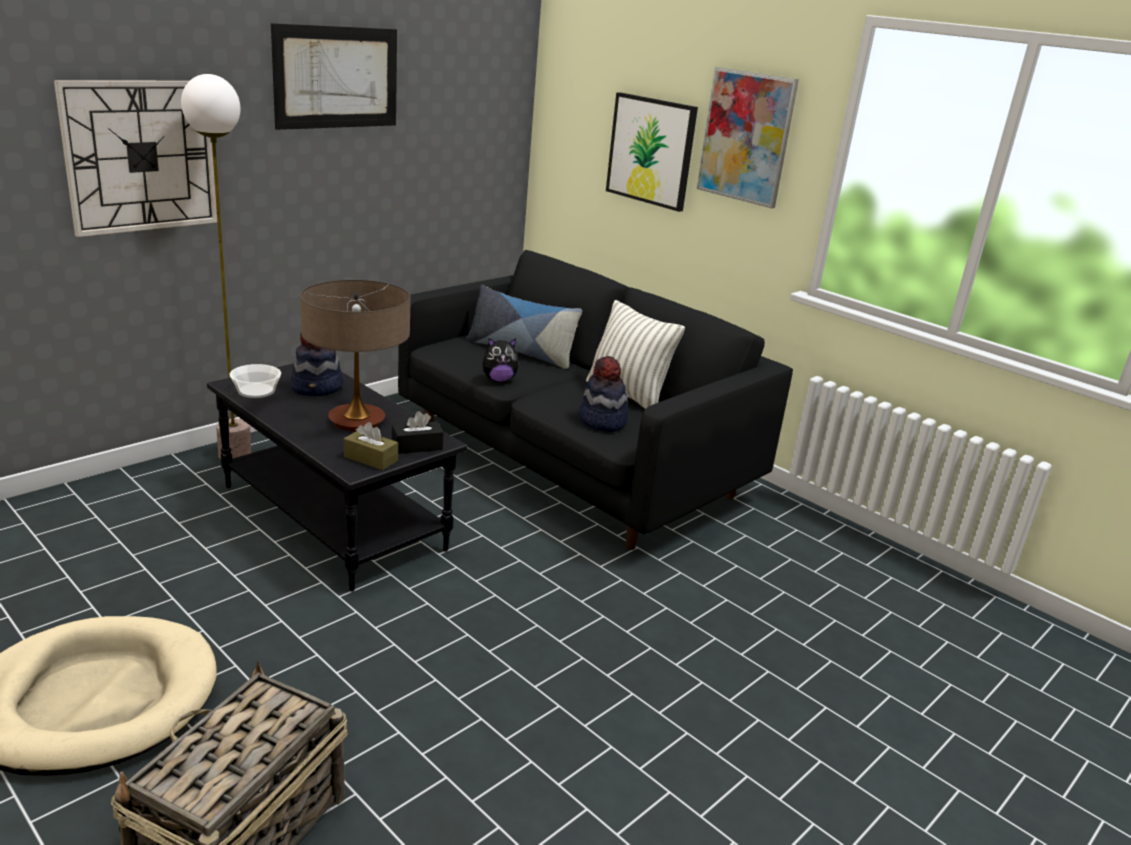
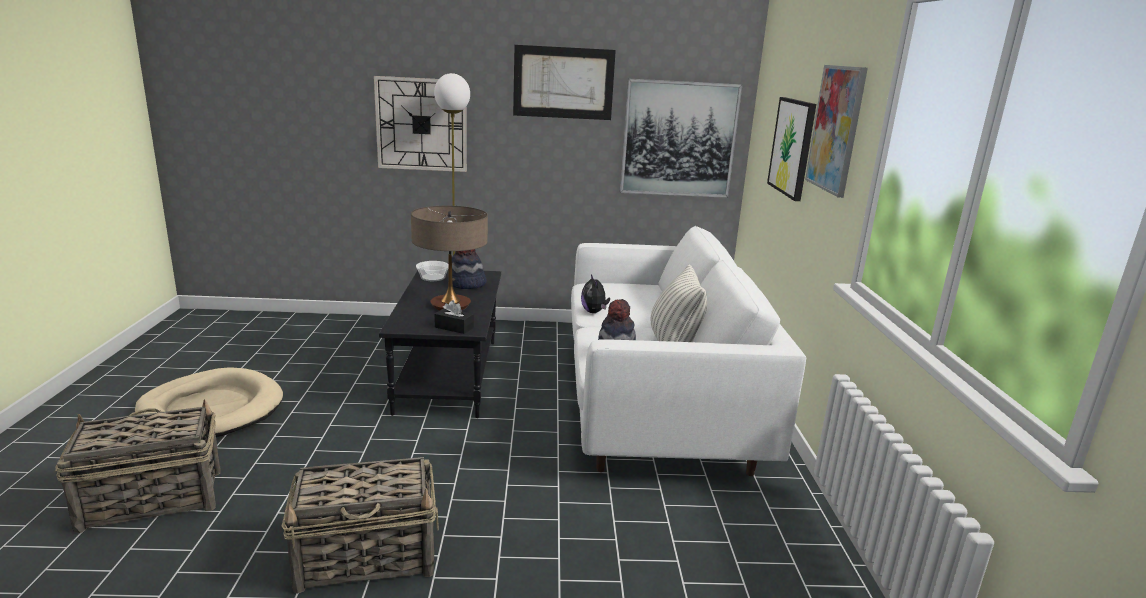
camera: 45 degrees right, 5 degrees down
(371, 458) = (416, 325): brown tissue box -> none
(466, 142) = (678, 139): none -> picture
(499, 380) = (594, 312): plush toy -> plush toy turned 45 degrees clockwise
(520, 352) = (646, 301): pillow -> none
(573, 461) = (656, 401): black sofa -> white sofa
(581, 732) = (368, 556): none -> basket

